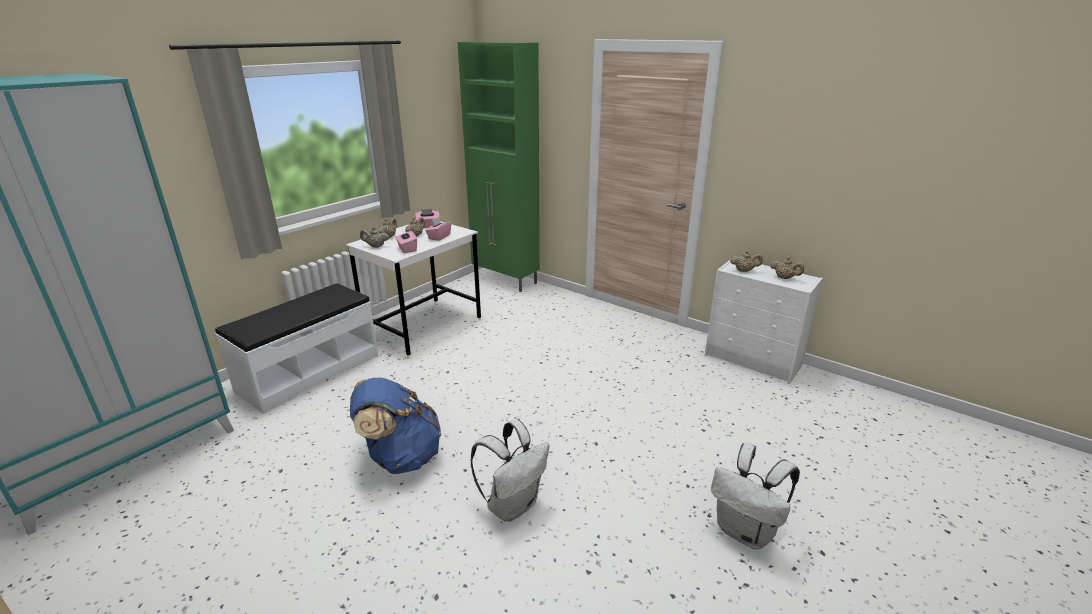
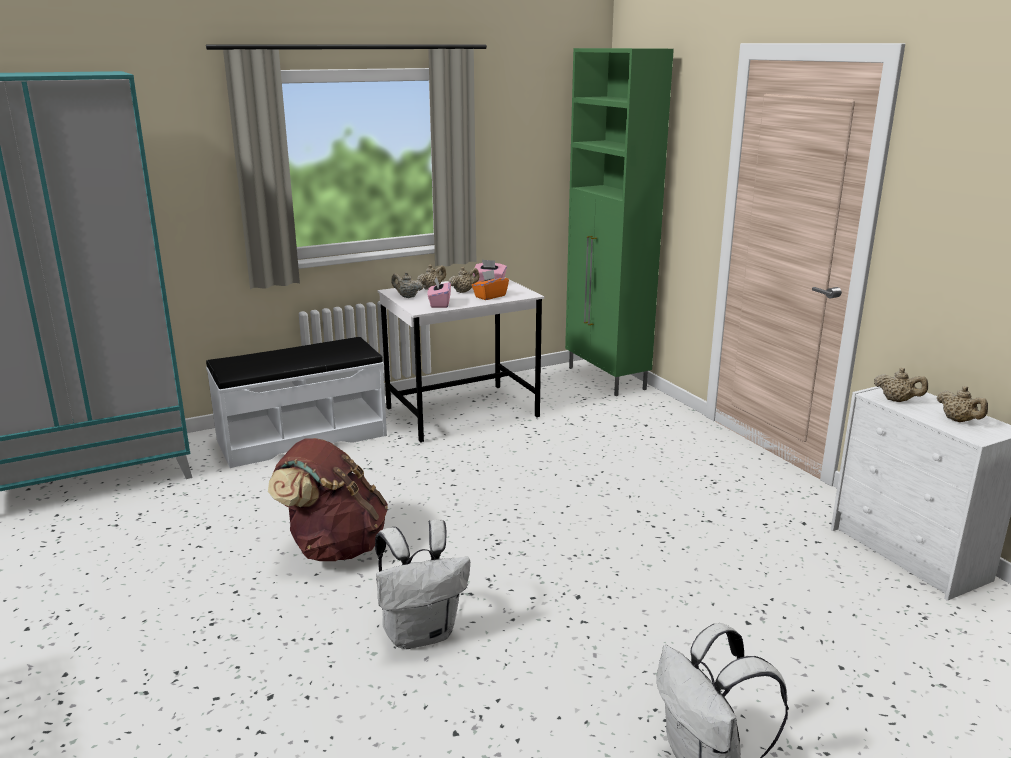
camera: 25 degrees right, 5 degrees down
(400, 457) = (334, 547): blue backpack -> brown backpack
(439, 237) = (490, 296): pink tissue box -> orange tissue box

